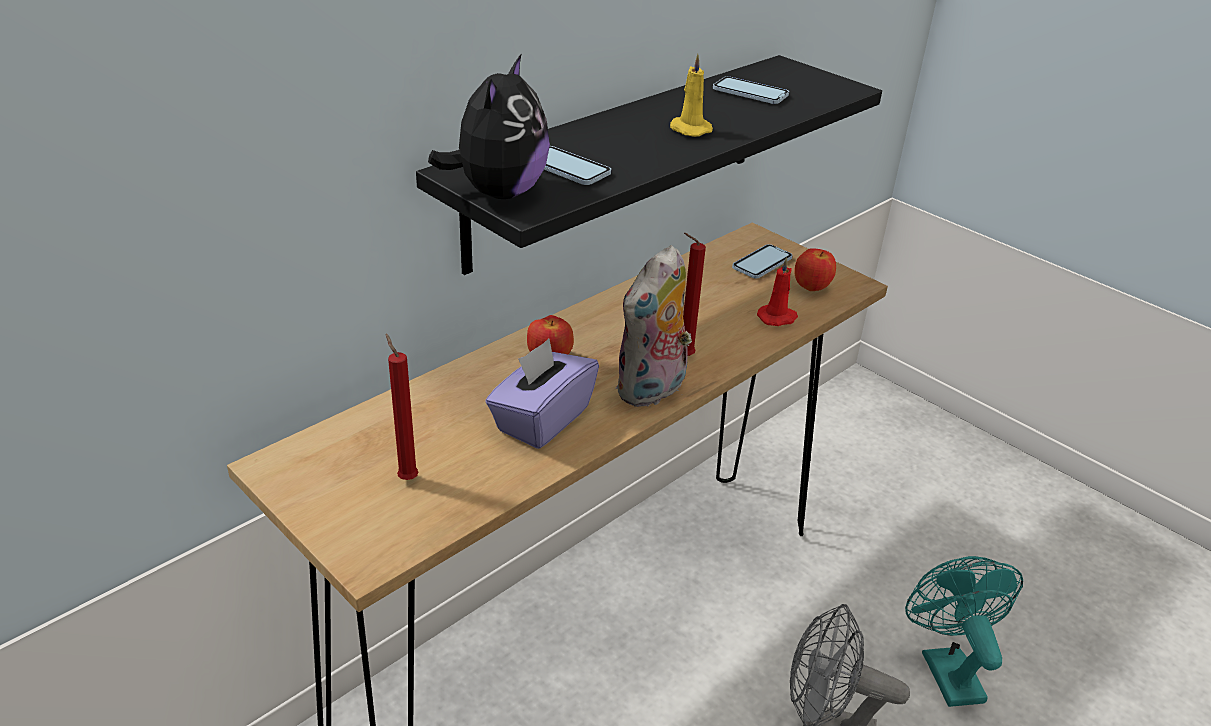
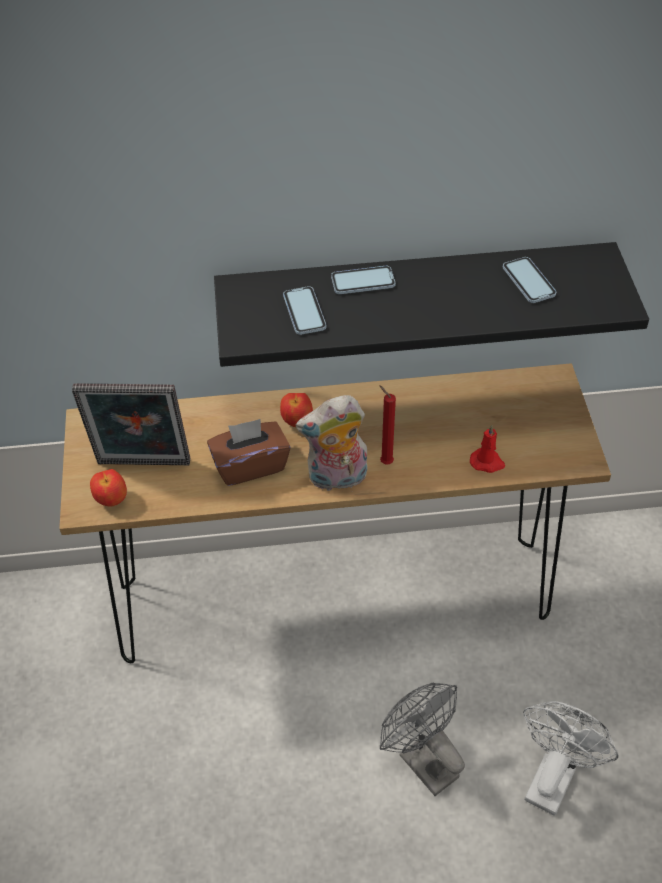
camera: 40 degrees right, 15 degrees up
(406, 477) = (143, 466): red candle -> picture frame
(498, 192) = (239, 317): plush toy -> none
(542, 419) = (250, 465): purple tissue box -> brown tissue box
(688, 129) = (431, 305): yellow candle -> none
(762, 263) = (532, 407): phone -> phone (363, 282)
(811, 288) = (544, 448): apple -> apple (112, 500)
(946, 668) = (552, 776): turquoise fan -> white fan

